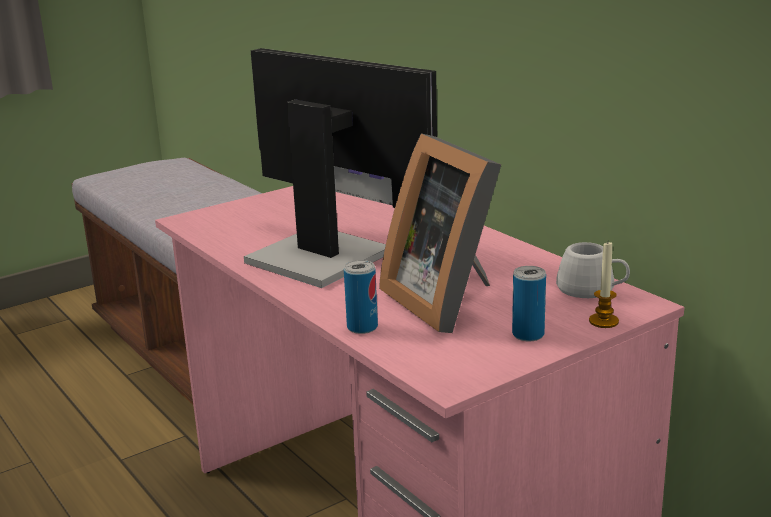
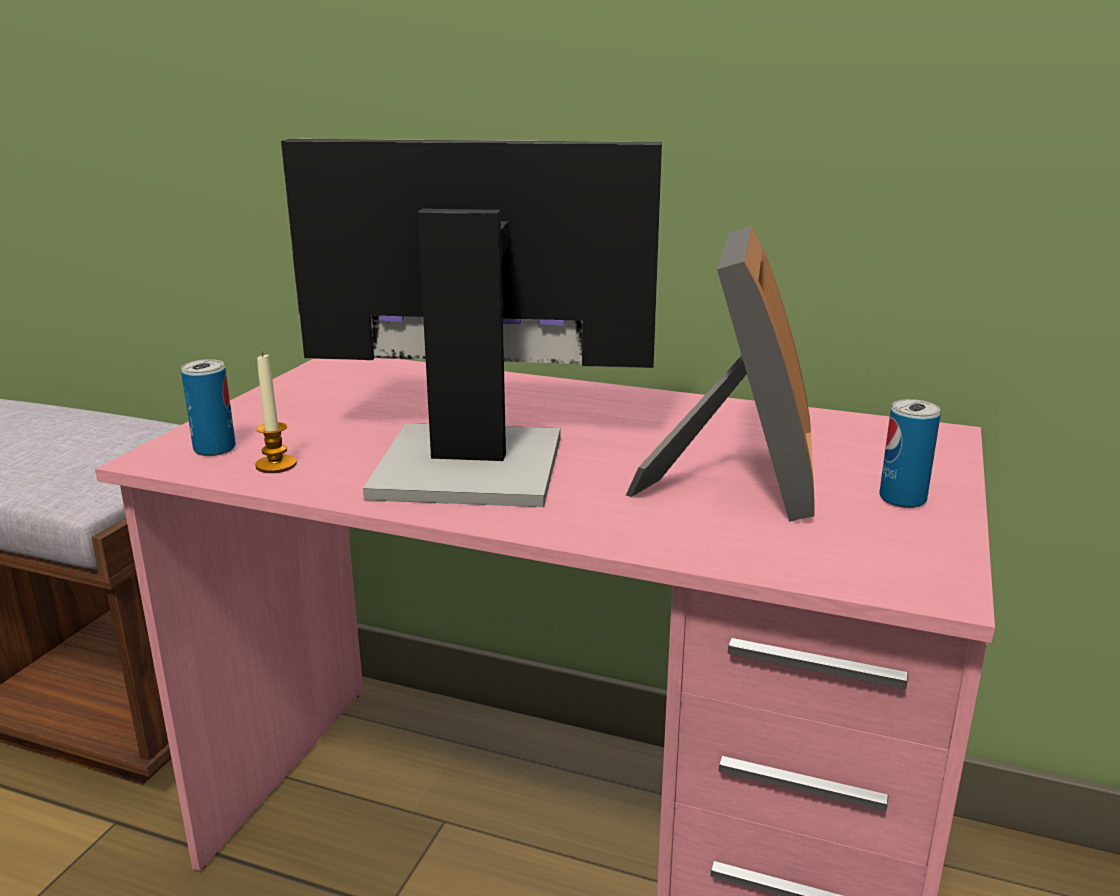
camera: 35 degrees left, 0 degrees up
(362, 327) = (695, 547): can -> can (214, 449)
(447, 300) = (737, 481): picture frame -> picture frame turned 105 degrees counterclockwise
(592, 290) = (867, 431): white mug -> none
(603, 321) = (944, 462): candle -> candle (276, 465)

